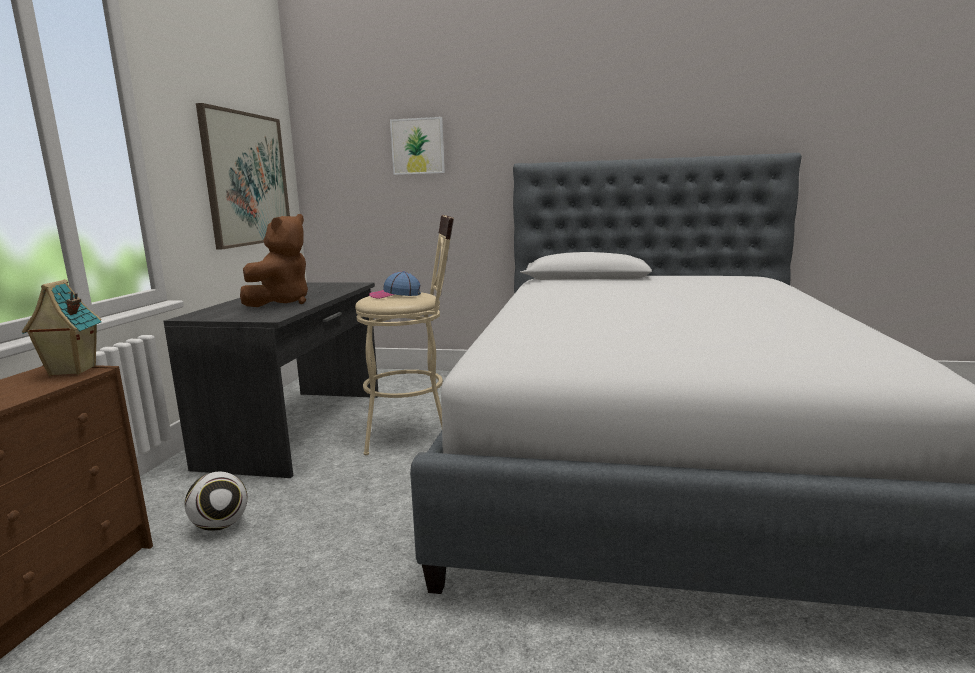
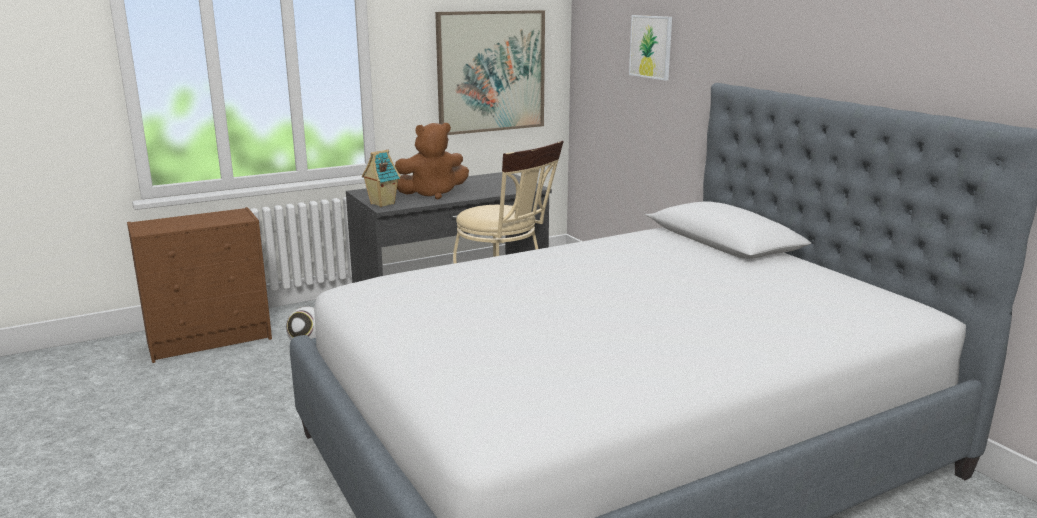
camera: 50 degrees right, 5 degrees up
(71, 371) = (239, 216): toy house -> toy house (381, 204)
(395, 295) = (493, 210): cap -> none

